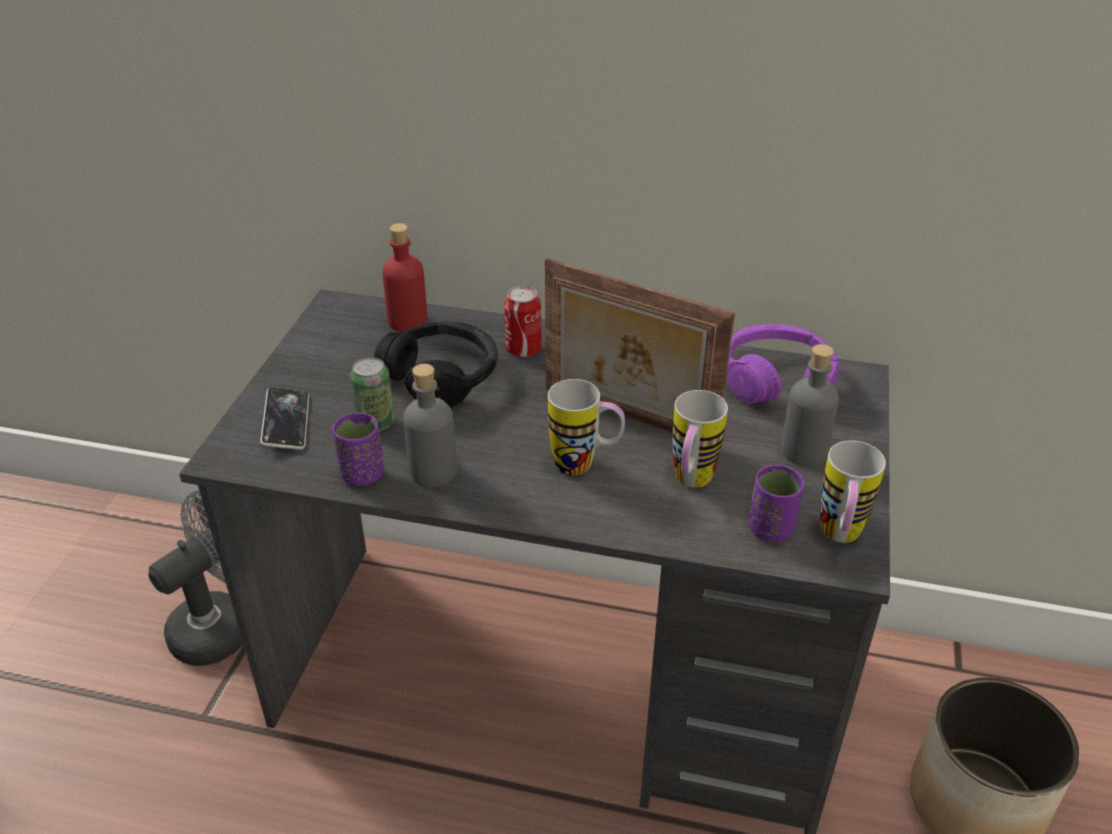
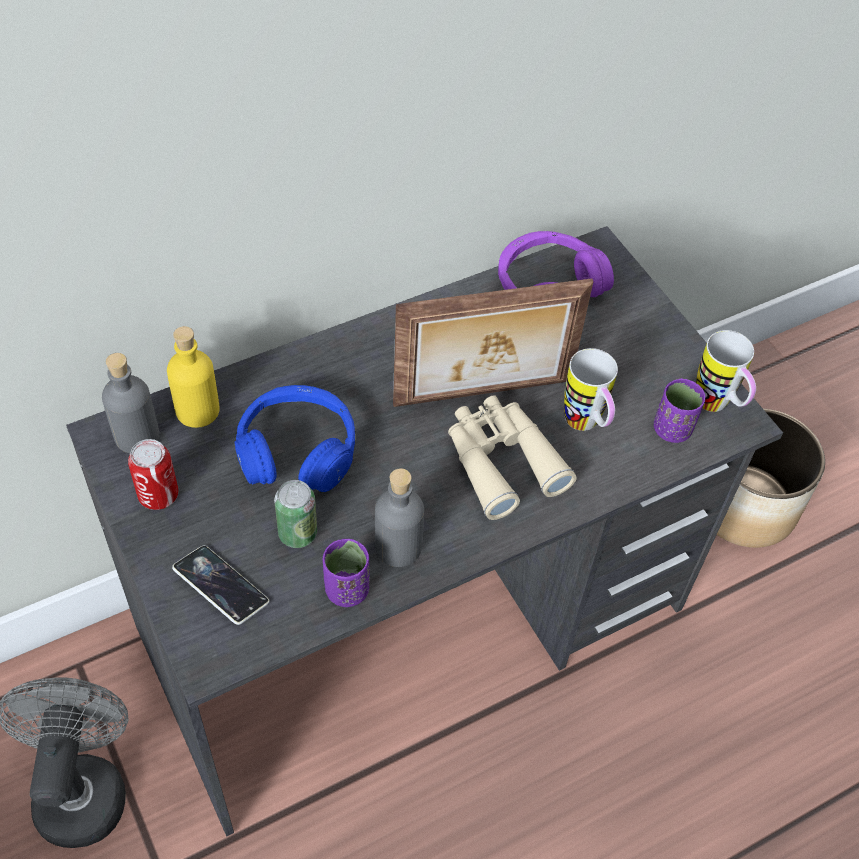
camera: 45 degrees left, 15 degrees up
(408, 321) = (197, 410): red bottle -> yellow bottle
(442, 377) = (297, 450): black headphones -> blue headphones
(523, 349) = (332, 378): can -> can (158, 495)
(585, 466) = (501, 461): mug -> beige binoculars
(803, 451) = (628, 345): grey bottle -> grey bottle (136, 436)

